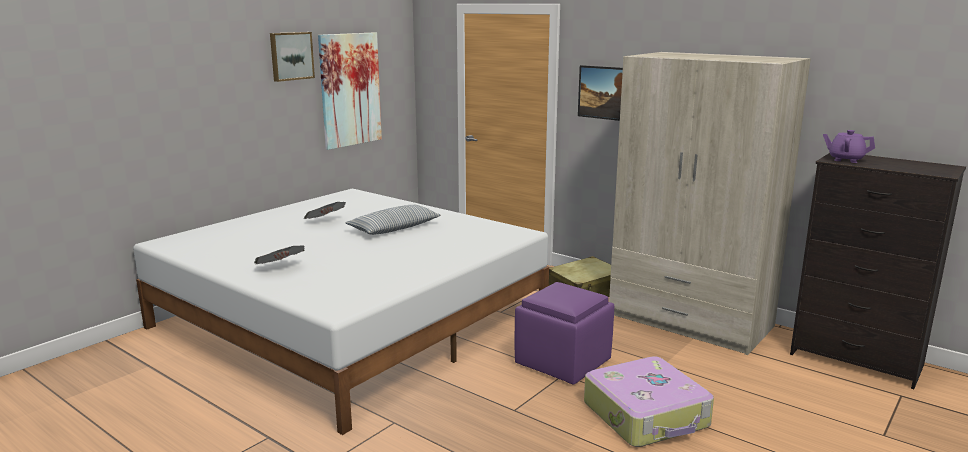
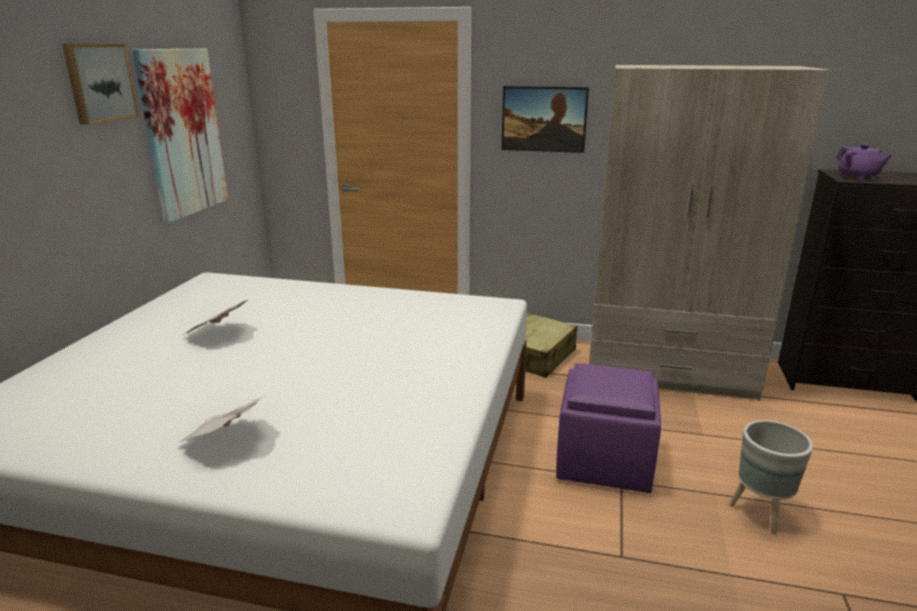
camera: 25 degrees left, 5 degrees up
(394, 228) = (332, 327): pillow -> none
(647, 415) = (759, 513): suitcase -> grey planter
(845, 160) = (857, 177): purple teapot -> purple teapot turned 120 degrees counterclockwise

